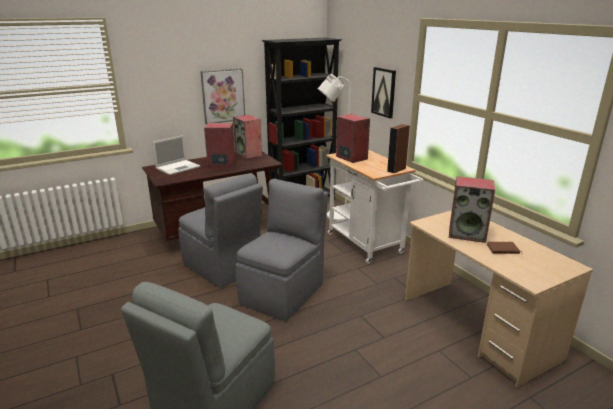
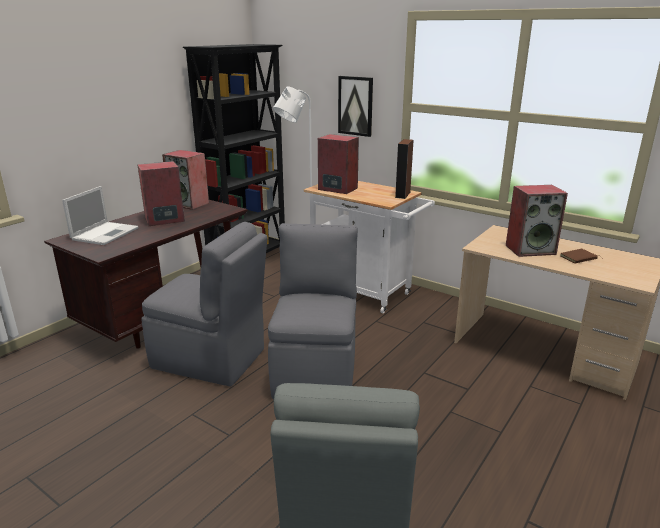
camera: 25 degrees left, 0 degrees up
(223, 96) = (139, 126): picture -> none

